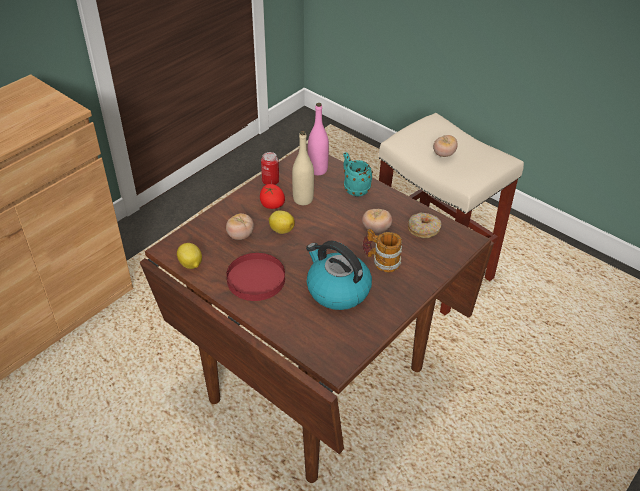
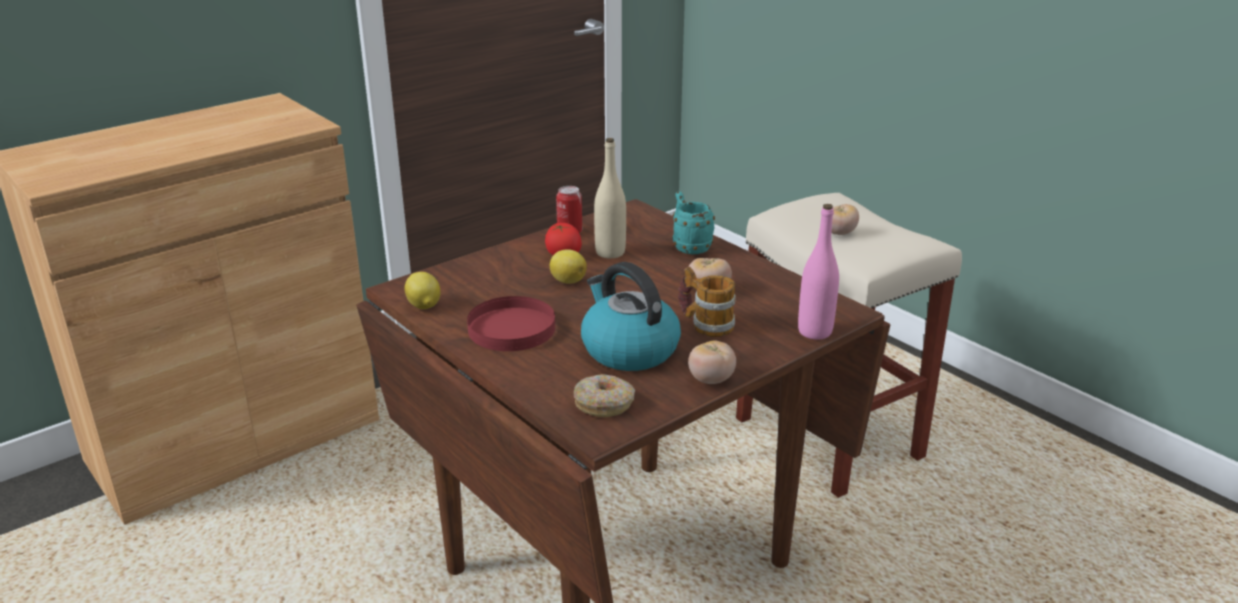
camera: 10 degrees right, 15 degrees down
(240, 235) = (506, 282): tomato -> tomato (711, 380)
(318, 170) = (641, 225): pink bottle -> pink bottle (815, 332)
(423, 229) = (781, 295): donut -> donut (604, 404)

